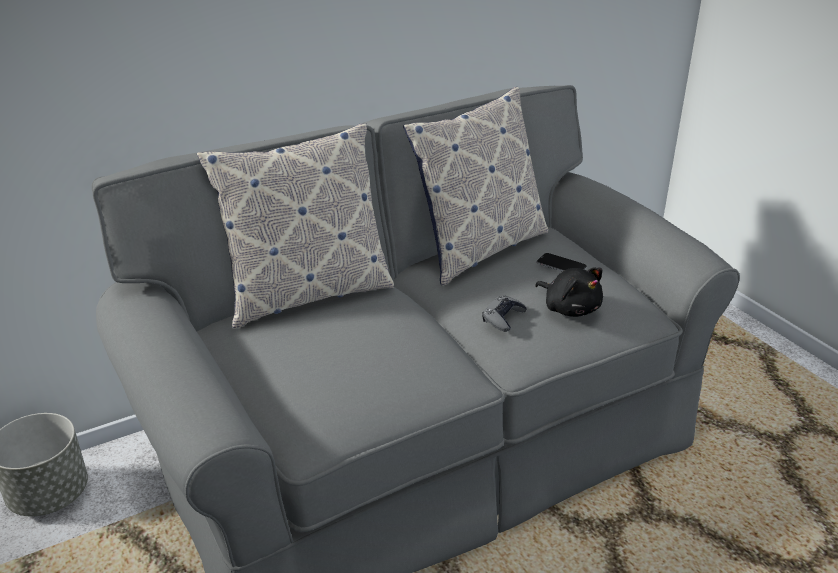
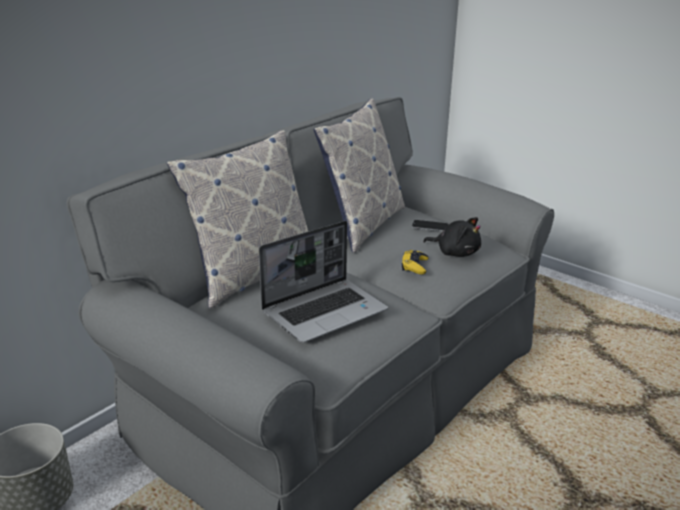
camera: 20 degrees left, 5 degrees down
(353, 359) = (325, 311): none -> laptop
(503, 318) = (414, 266): grey game controller -> yellow game controller

